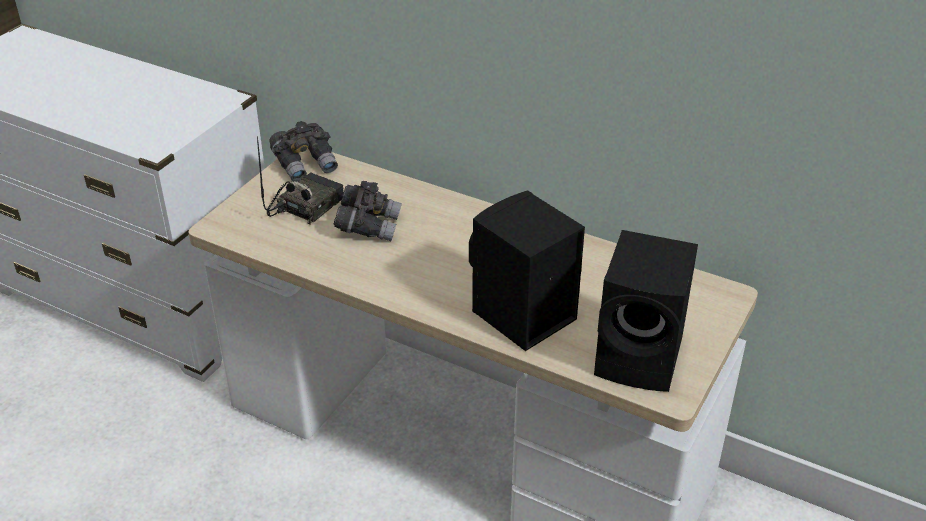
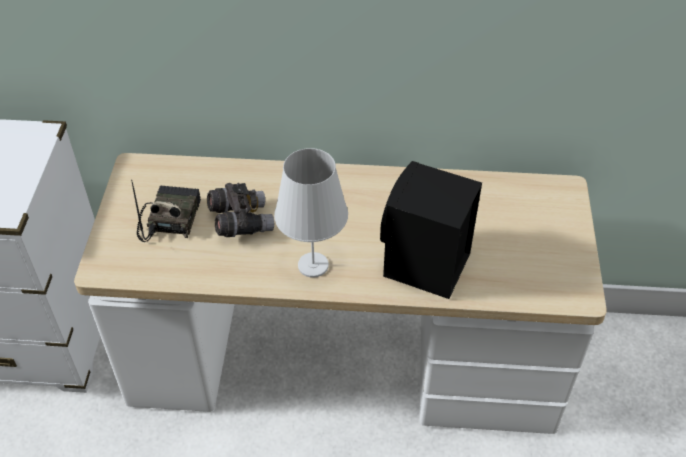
camera: 25 degrees left, 10 degrees up
(306, 164) = (142, 175): grey binoculars -> none
(411, 281) = (313, 265): none -> white table lamp
(642, 358) = (540, 271): black speaker -> none

